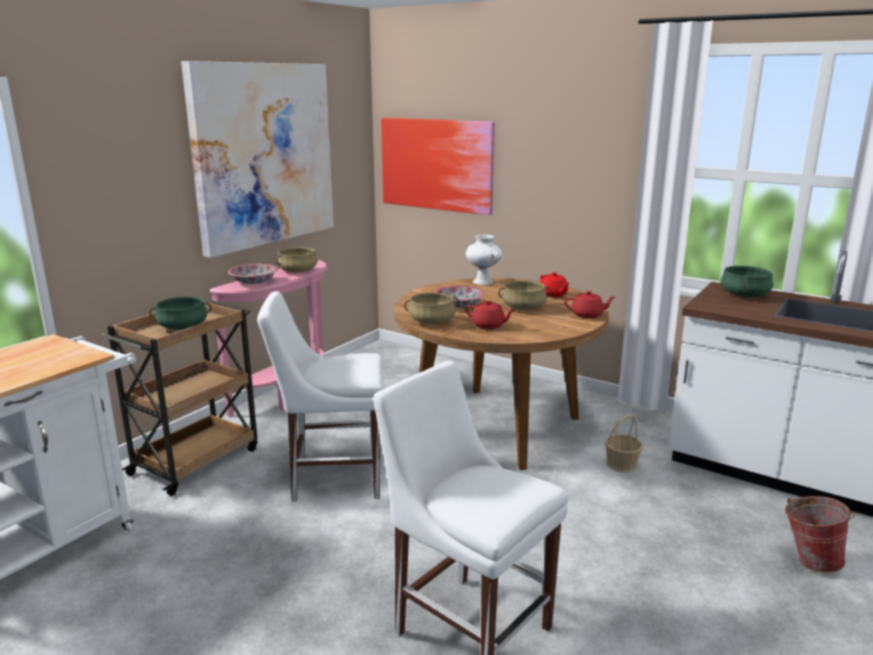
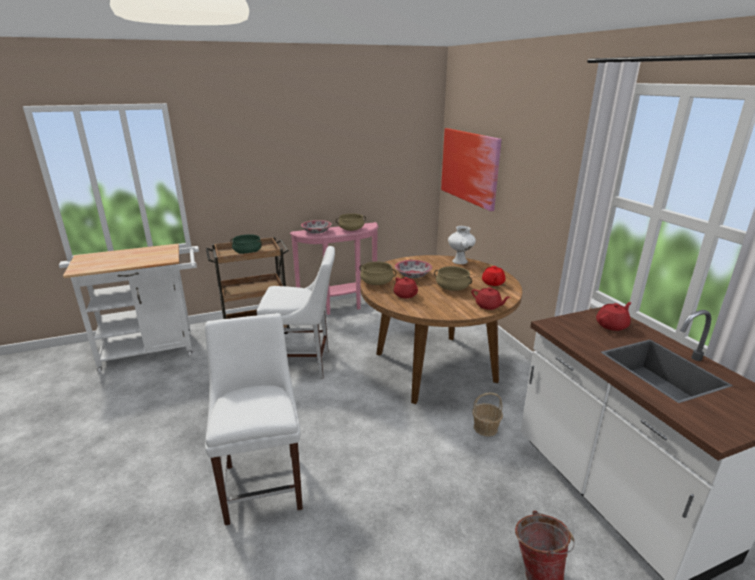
camera: 35 degrees right, 5 degrees up
(263, 155) = (340, 151): picture -> none
(331, 478) = (303, 364): white chair -> white chair turned 150 degrees clockwise
(744, 295) = (612, 325): green cooking pot -> red teapot

